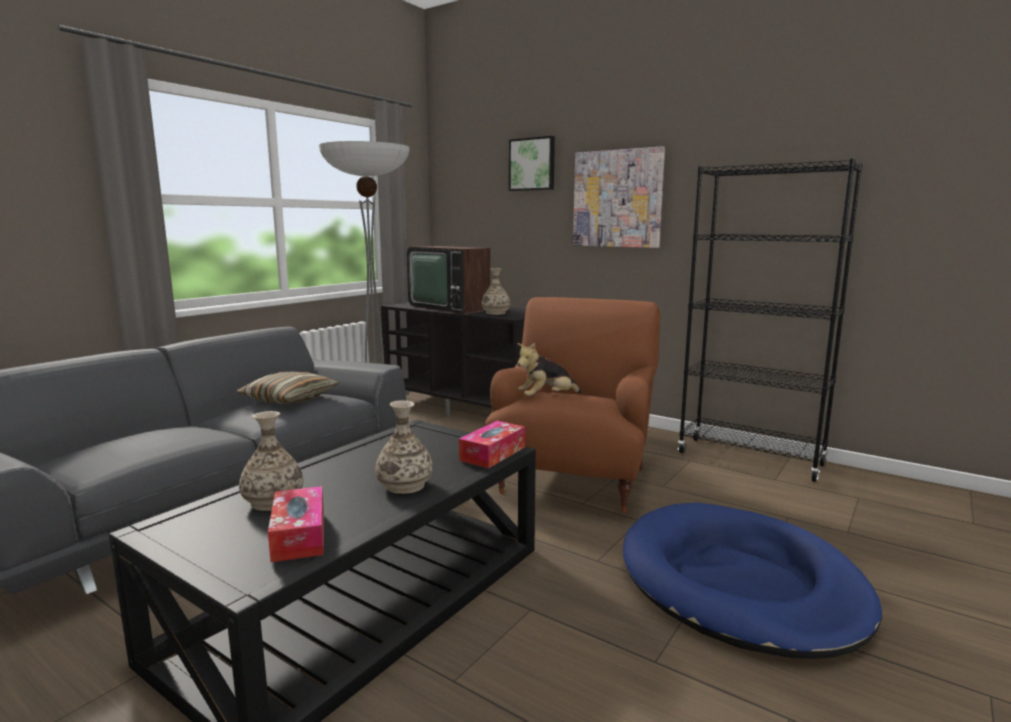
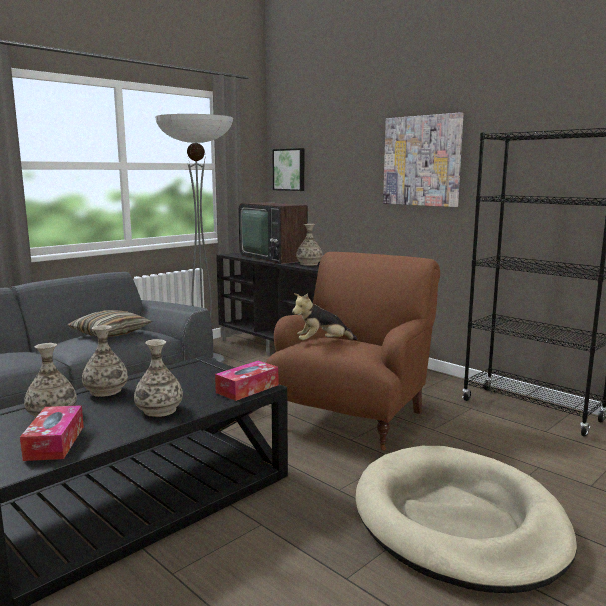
camera: 10 degrees right, 0 degrees up
(325, 467) = (106, 391): none -> vase
(532, 164) = (351, 129): picture -> picture (290, 169)
(740, 584) = (458, 522): blue dog bed -> beige dog bed

